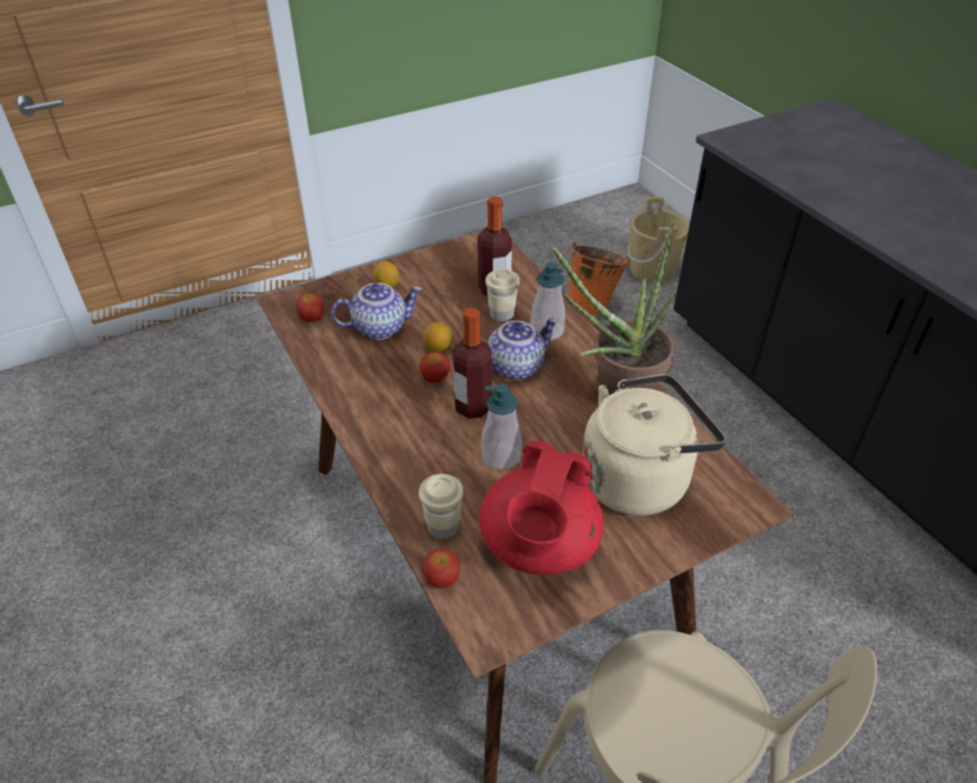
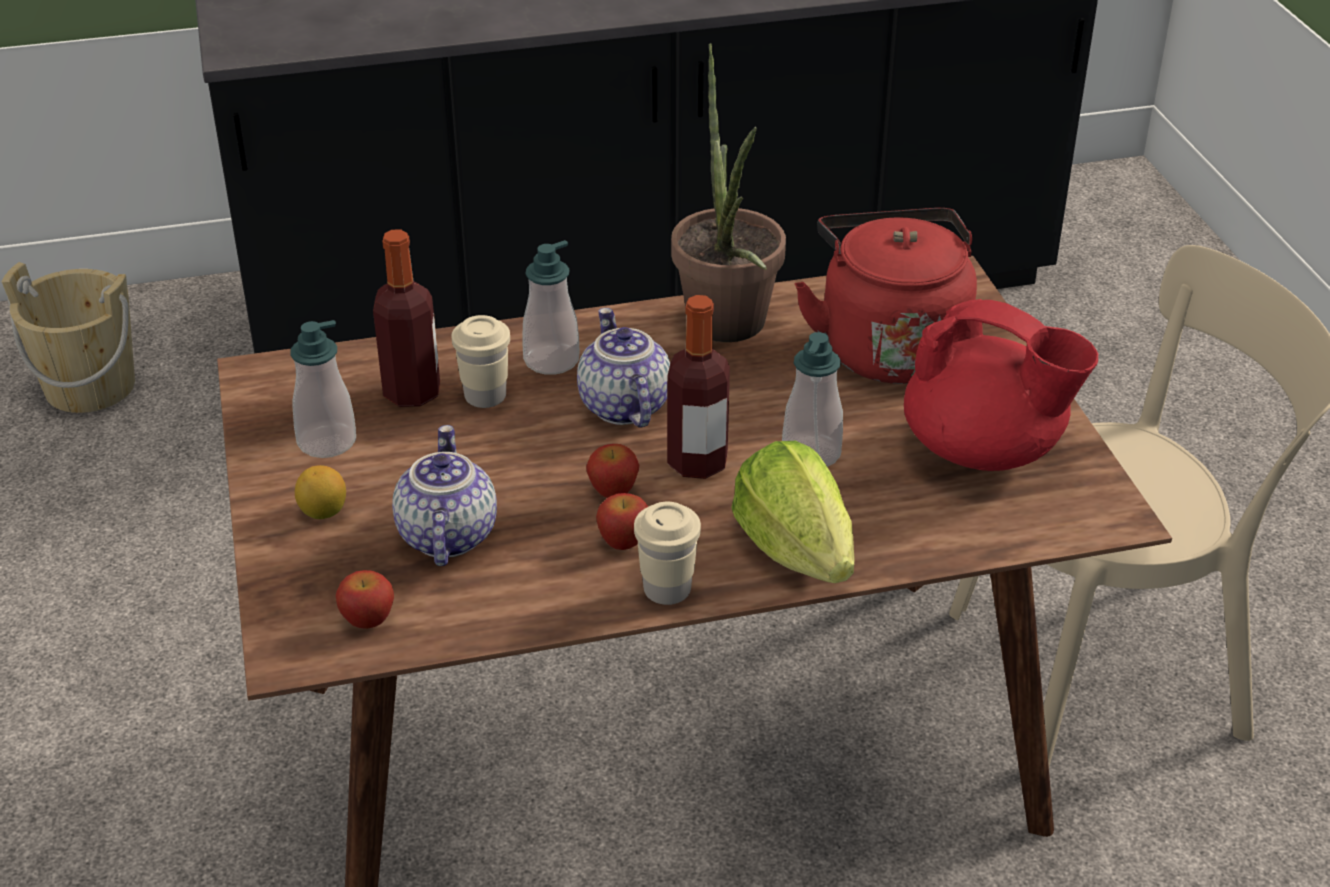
camera: 75 degrees left, 5 degrees down
(403, 464) = (796, 550): none -> lettuce
(438, 348) = (537, 477): lemon -> none
(442, 273) = (327, 442): none -> soap dispenser
(442, 580) = (1023, 542): apple -> apple (623, 540)
(443, 527) = (931, 528): beige cup -> beige cup (667, 590)
(592, 307) = (136, 486): orange bucket -> none
(639, 479) = (889, 346): beige kettle -> red kettle

